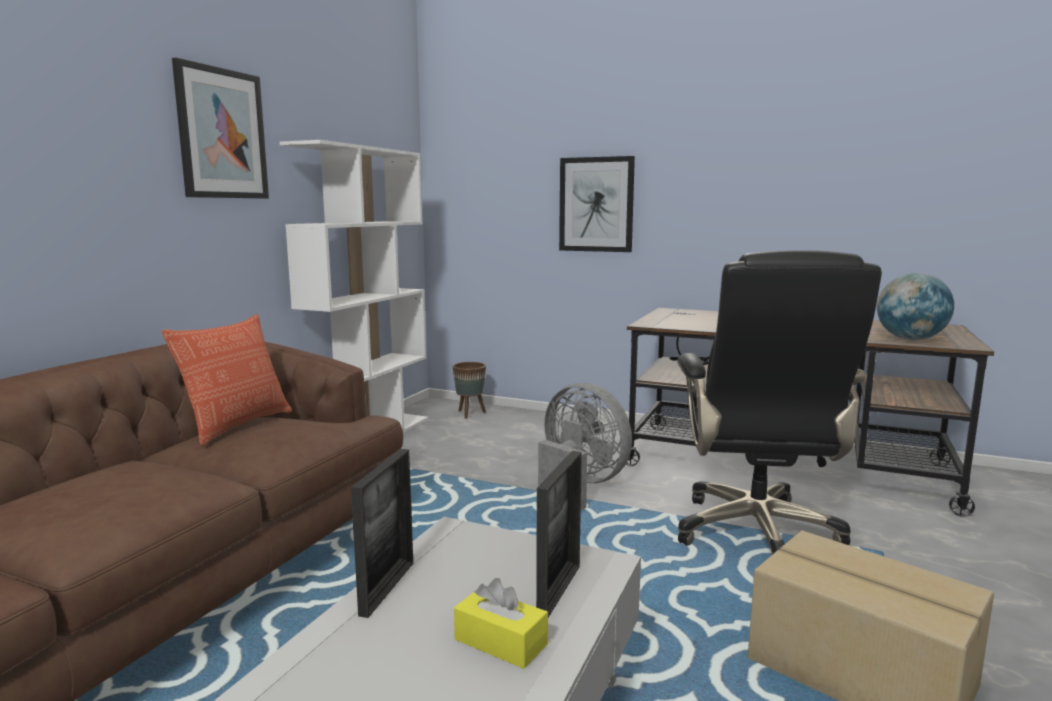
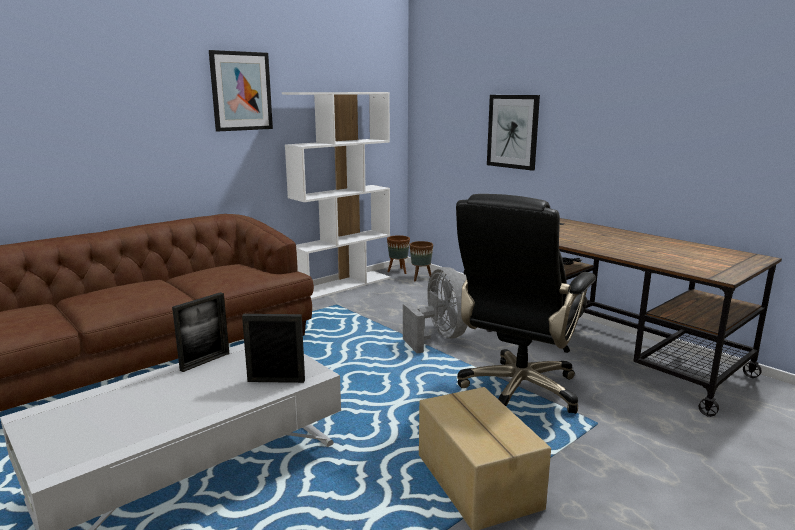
camera: 25 degrees right, 5 degrees up
(237, 426) = (218, 268): orange pillow -> none
(429, 409) = (398, 271): none -> brown planter
(500, 642) = (221, 395): yellow tissue box -> none
(559, 590) = (276, 380): picture frame -> picture frame turned 135 degrees counterclockwise
(910, 339) = (687, 265): globe -> none

